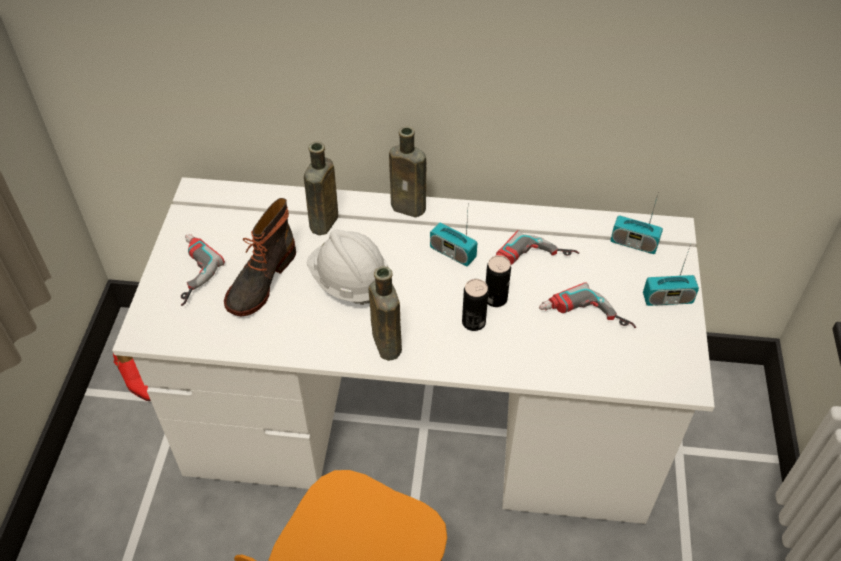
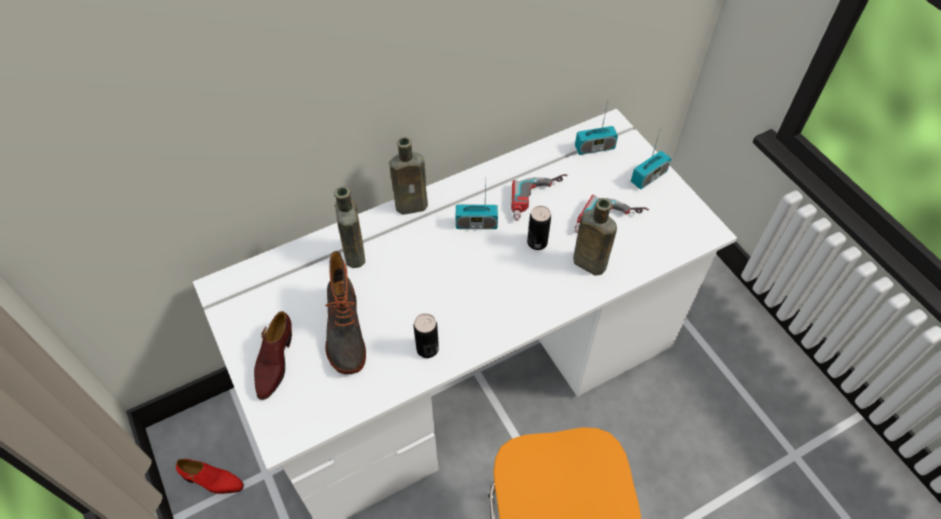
camera: 35 degrees left, 5 degrees up
(187, 272) = (274, 361): power drill -> brown shoe
(350, 281) = (418, 291): white hard hat -> none
(385, 342) = (487, 323): brown bottle -> brown bottle (587, 262)
(473, 322) = (537, 269): can -> can (427, 348)

